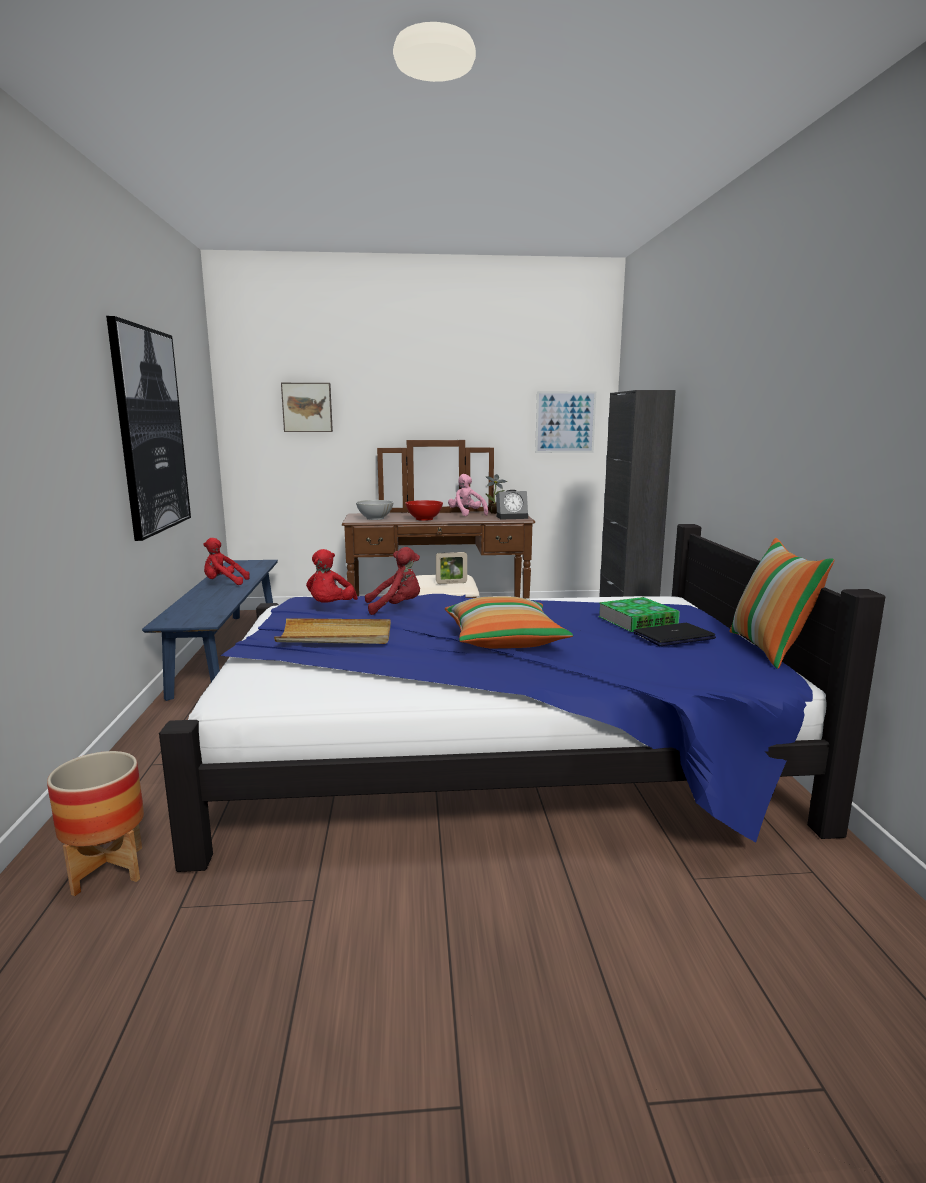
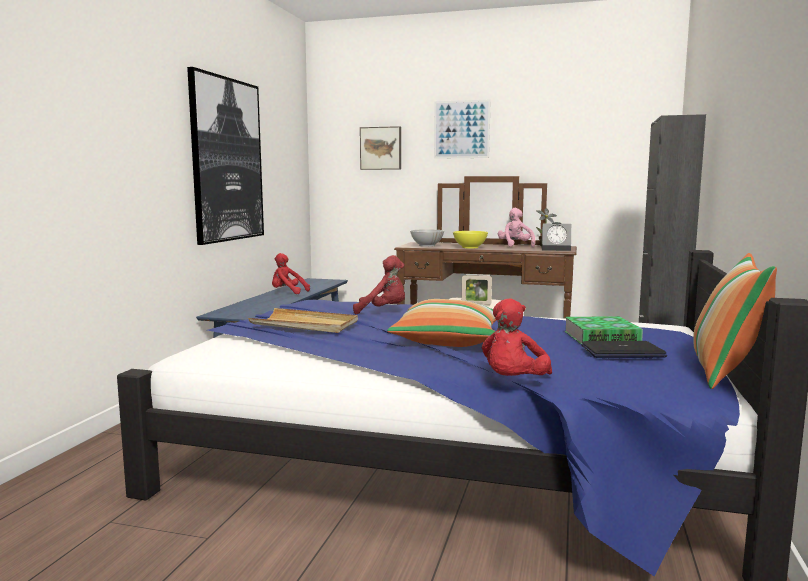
camera: 20 degrees right, 5 degrees down
(108, 870) = (84, 487): planter -> none
(330, 607) = (329, 307): red plush toy -> red plush toy (513, 383)
(424, 519) = (469, 247): red bowl -> yellow bowl
(565, 422) = (622, 159): picture -> picture (461, 129)

